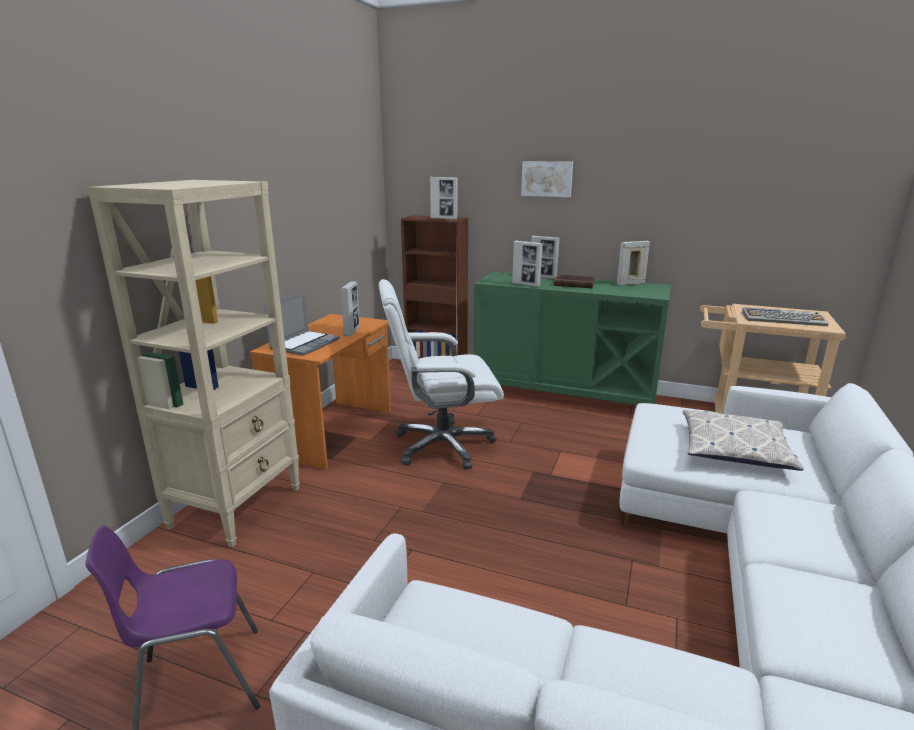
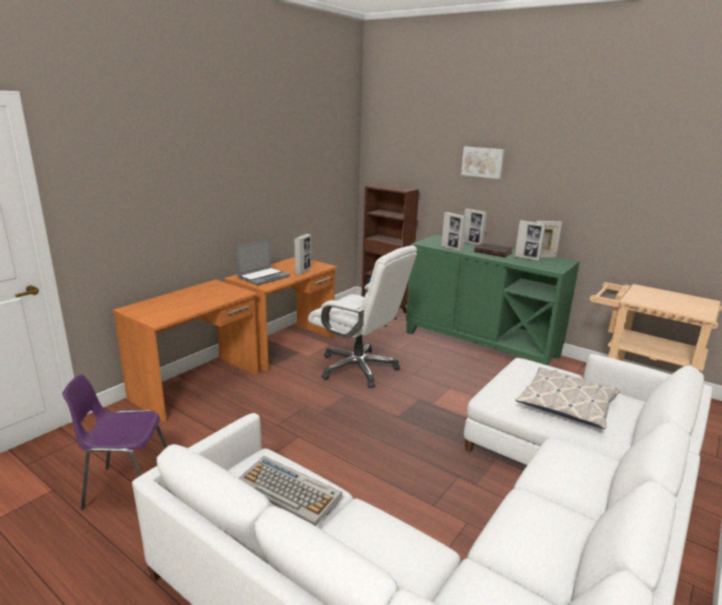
camera: 15 degrees right, 0 degrees up
(237, 506) = (197, 386): beige bookcase -> orange desk
(442, 445) = (359, 368): white office chair -> white office chair turned 150 degrees counterclockwise
(444, 219) = (397, 189): picture frame -> picture frame (527, 258)
(783, 319) = (667, 302): keyboard -> keyboard (289, 491)

